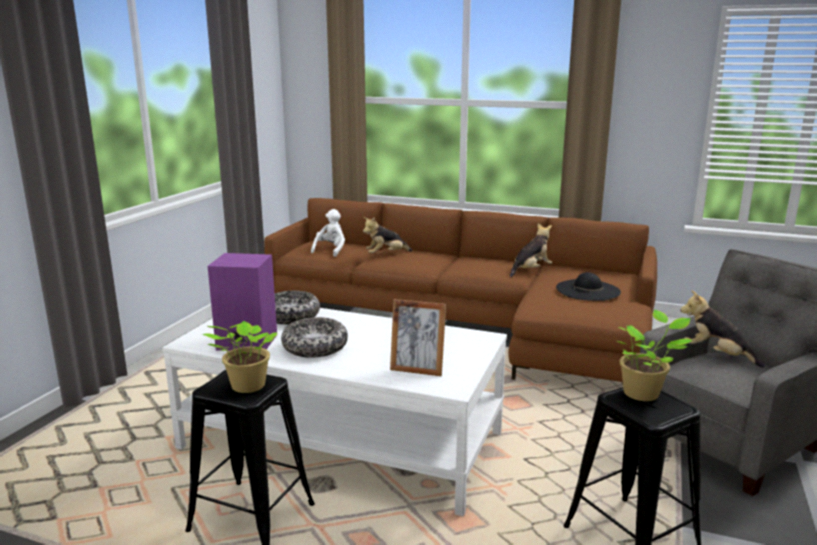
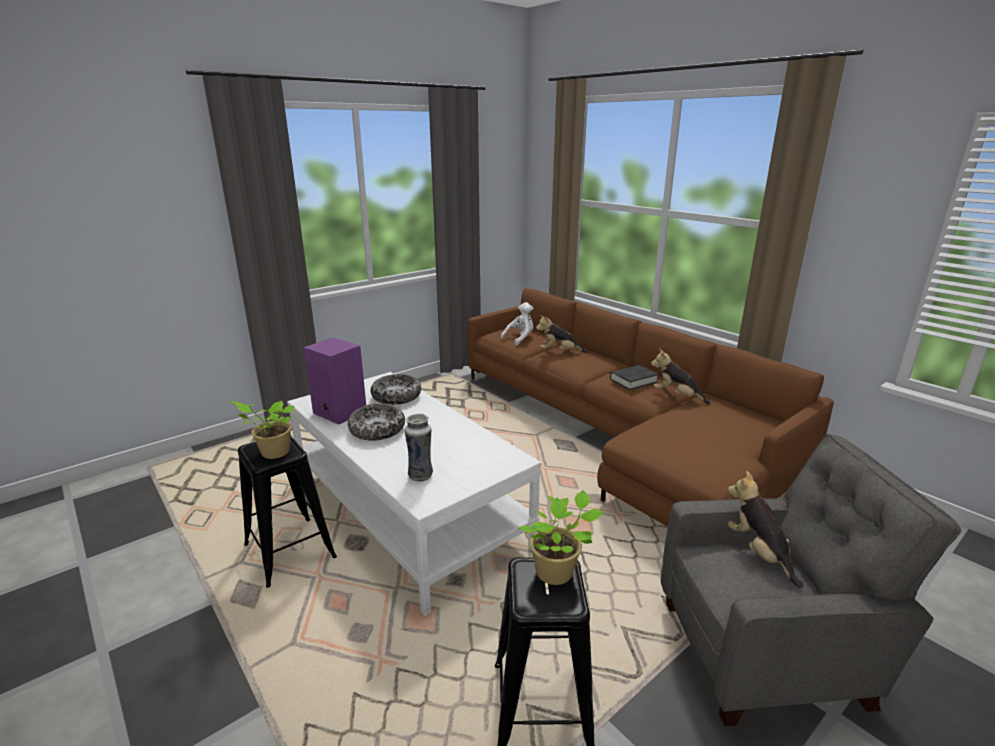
camera: 30 degrees right, 5 degrees up
(417, 370) = (420, 475): picture frame -> vase
(484, 265) = (633, 380): none -> black book
(531, 270) = (677, 396): plush toy -> plush toy turned 135 degrees counterclockwise
(587, 290) = (706, 433): black hat -> none

